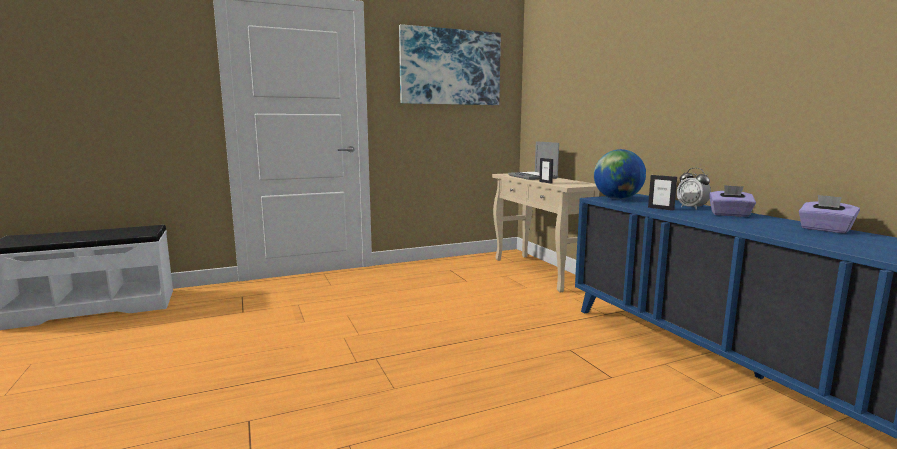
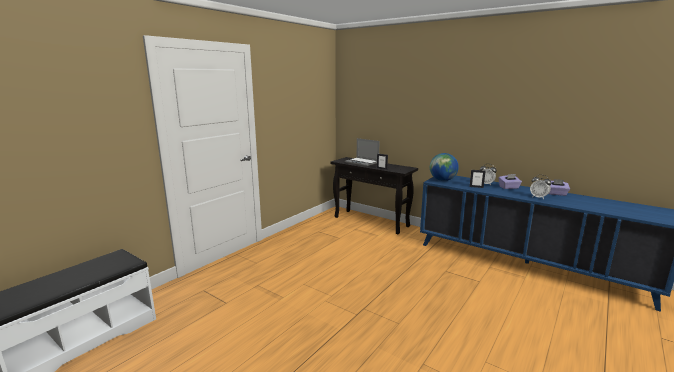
camera: 30 degrees left, 5 degrees up
(450, 67) = (300, 90): picture -> none
(541, 272) = (371, 222): beige console table -> black console table
(764, 229) = (538, 197): none -> alarm clock

